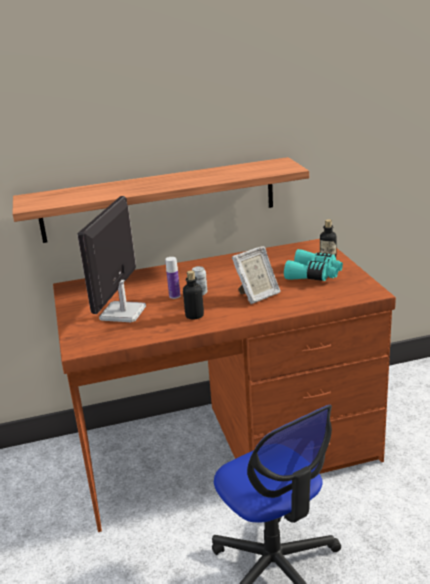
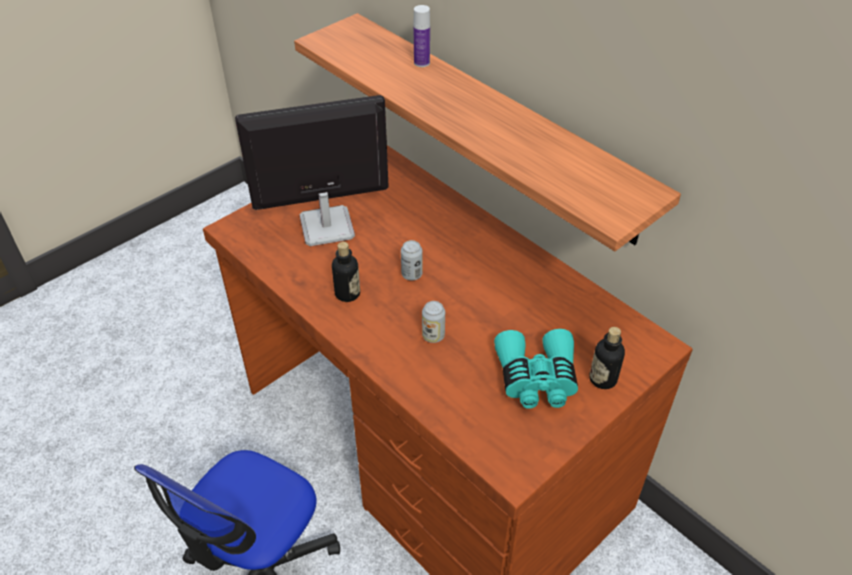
camera: 60 degrees right, 20 degrees up
(174, 296) = (392, 253): bottle -> bottle (421, 63)
(257, 296) = (433, 336): picture frame -> can

